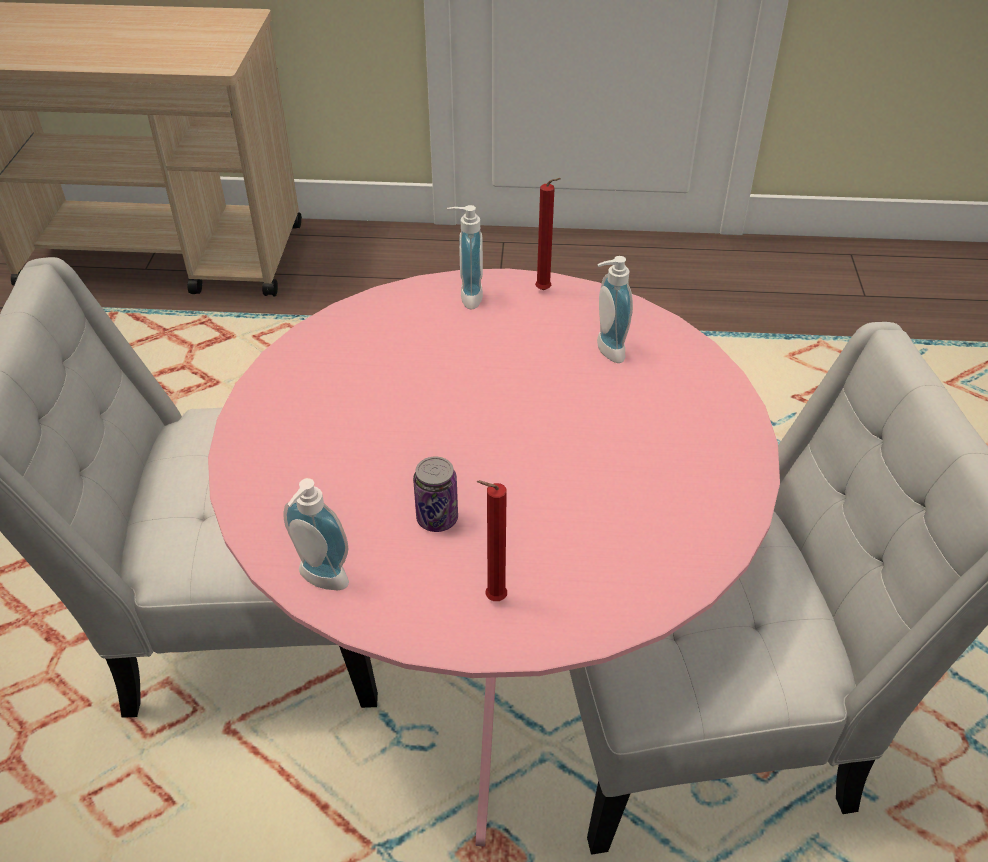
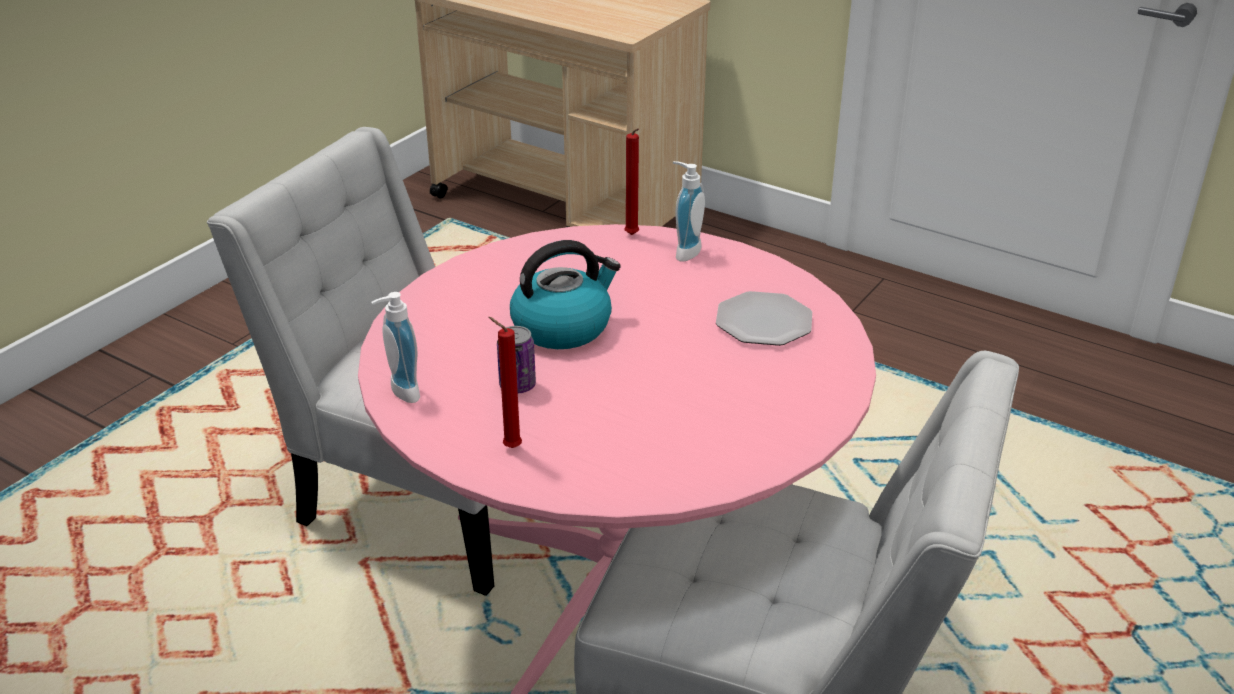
camera: 30 degrees right, 10 degrees down
(423, 428) = (563, 326): none -> kettle
(545, 291) = (755, 266): red candle -> red candle (632, 236)
(605, 351) = (764, 323): soap dispenser -> plate

